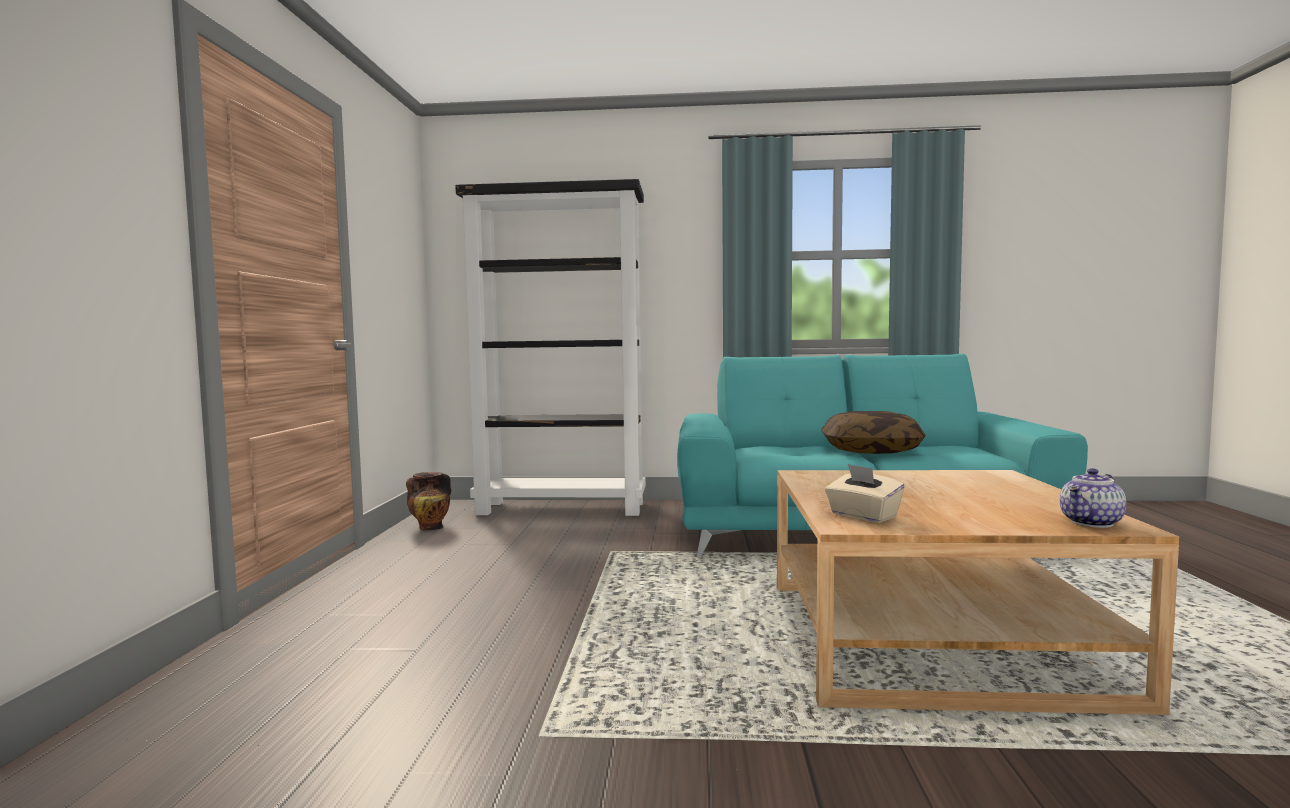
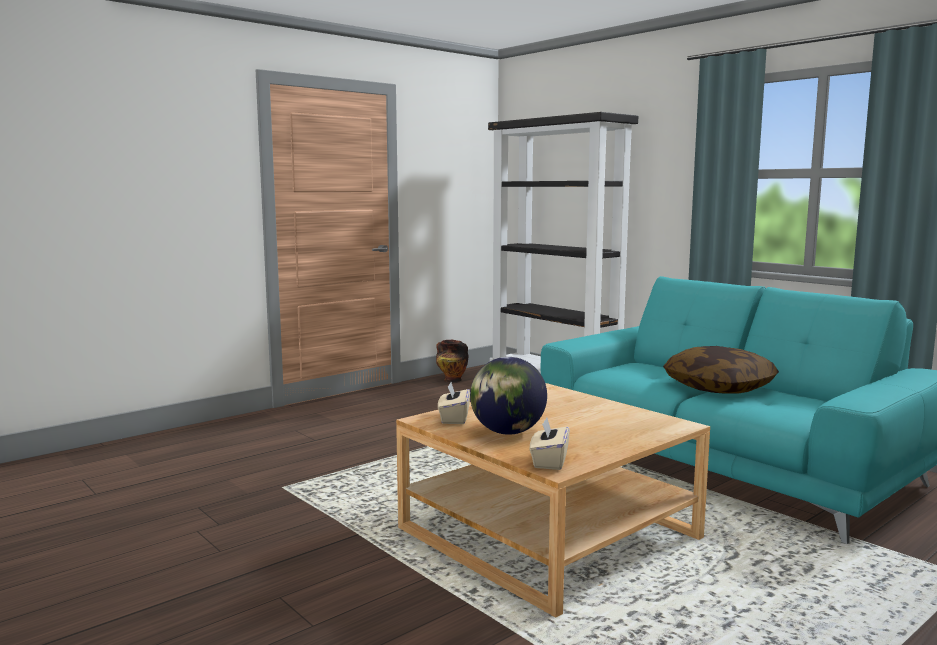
camera: 45 degrees right, 5 degrees up
(954, 512) = (508, 432): none -> globe
(1092, 523) = (549, 461): teapot -> beige tissue box

